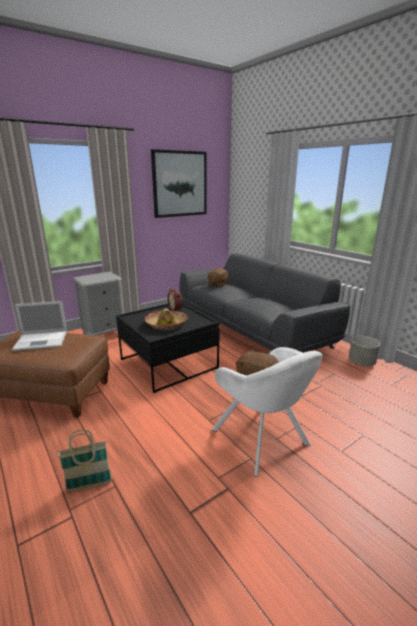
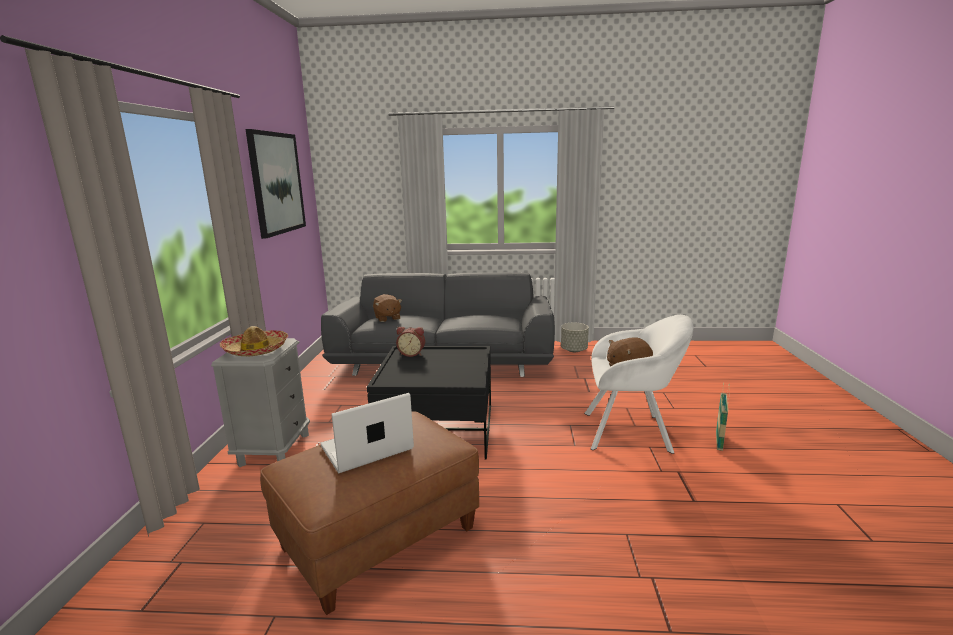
camera: 50 degrees left, 5 degrees down
(42, 340) = (365, 449): laptop -> laptop turned 150 degrees counterclockwise
(89, 485) = (612, 552): basket -> basket (719, 441)
(166, 324) = (447, 369): hat -> hat (256, 350)

